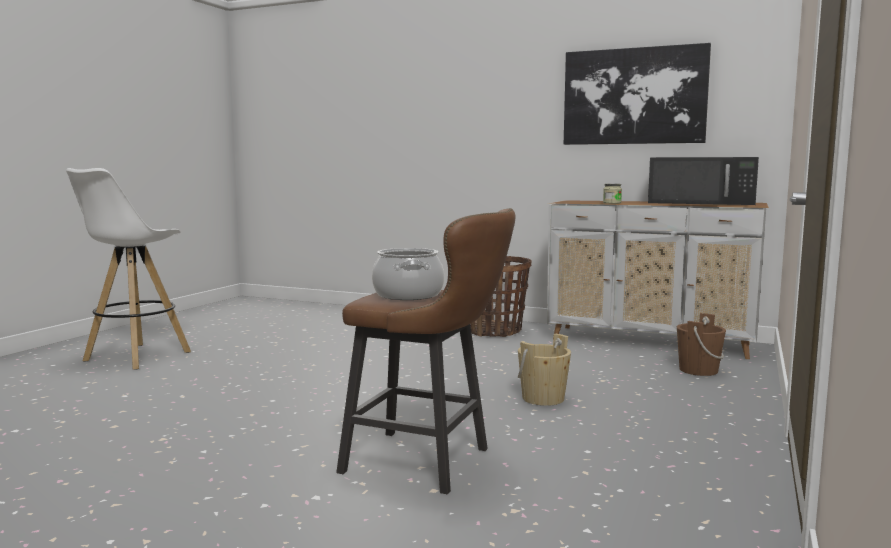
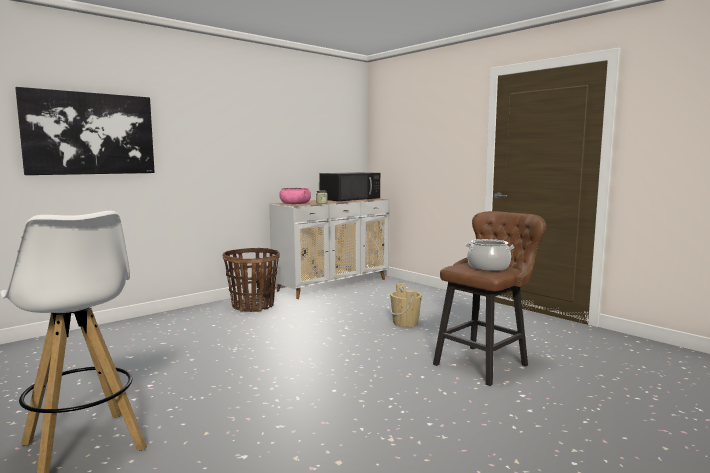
camera: 65 degrees left, 0 degrees up
(579, 201) = (295, 203): none -> pink bowl
(634, 96) = (300, 133): picture -> picture (90, 133)
(698, 370) = (391, 289): brown bucket -> none

